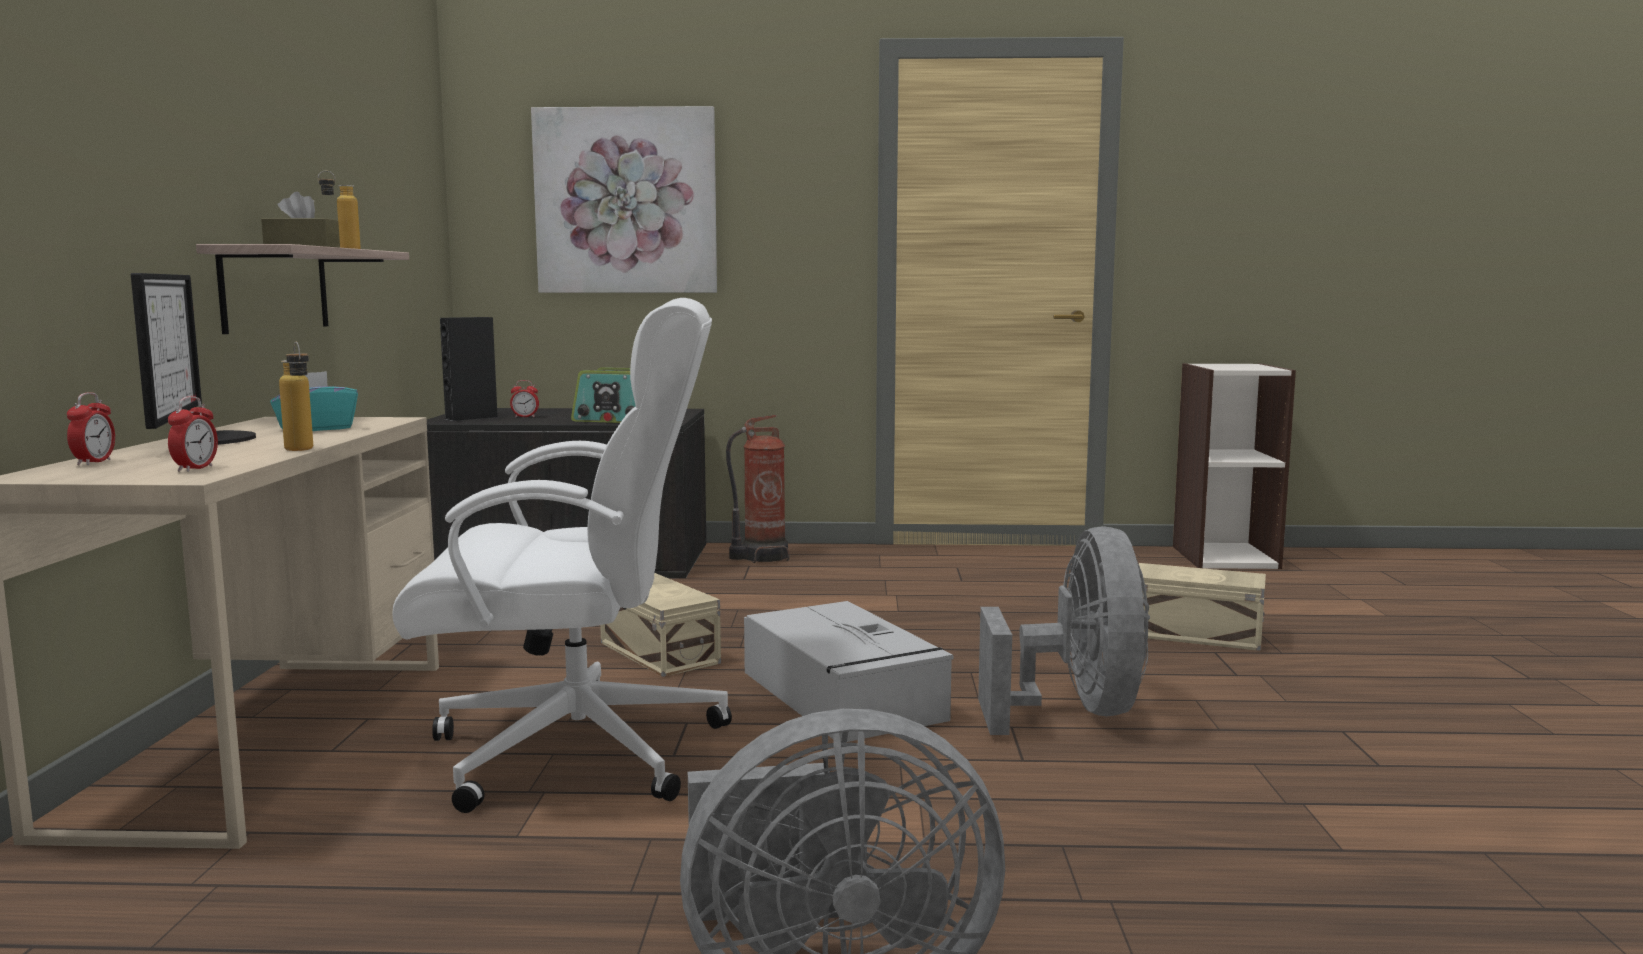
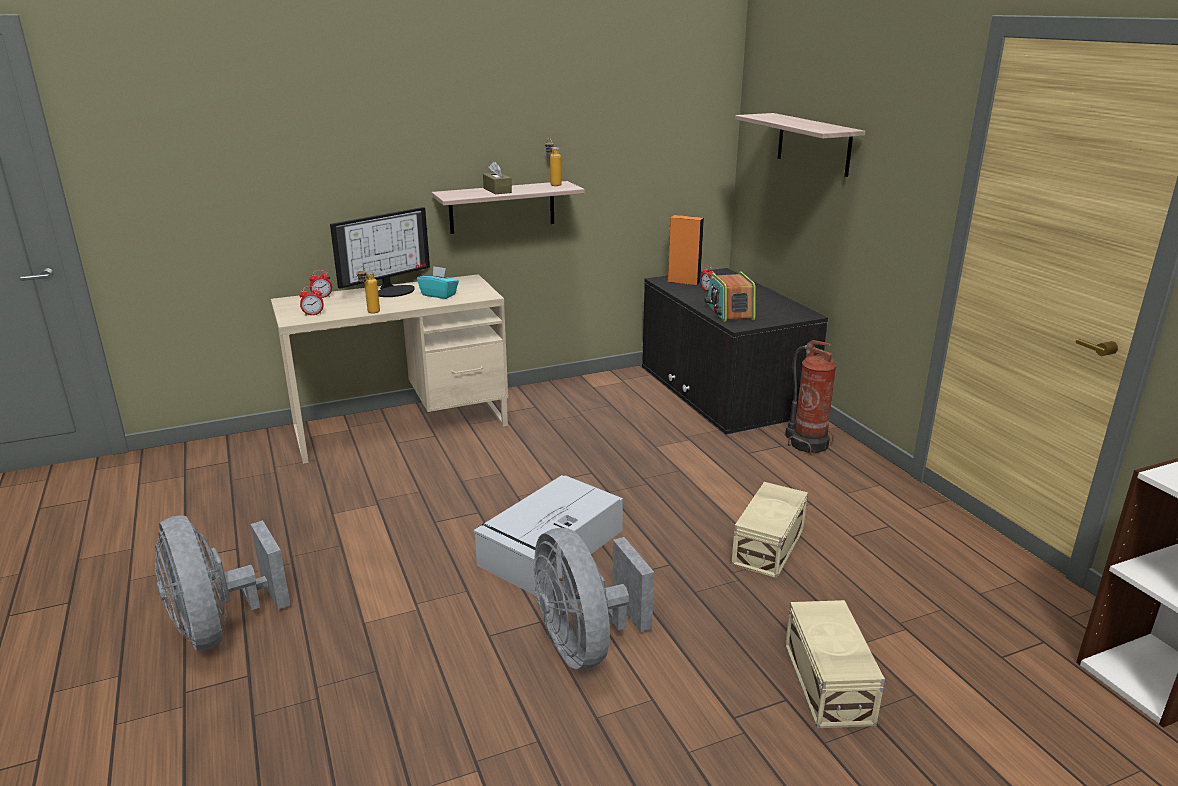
camera: 65 degrees right, 15 degrees up
(471, 418) = (684, 282): black speaker -> orange speaker
(577, 750) = (427, 495): white office chair -> none
(626, 201) = (813, 144): picture -> shelf
(660, 652) = (578, 471): beige storage box -> beige storage box (770, 546)
(1076, 712) = (585, 644): grey fan -> grey fan turned 90 degrees clockwise

